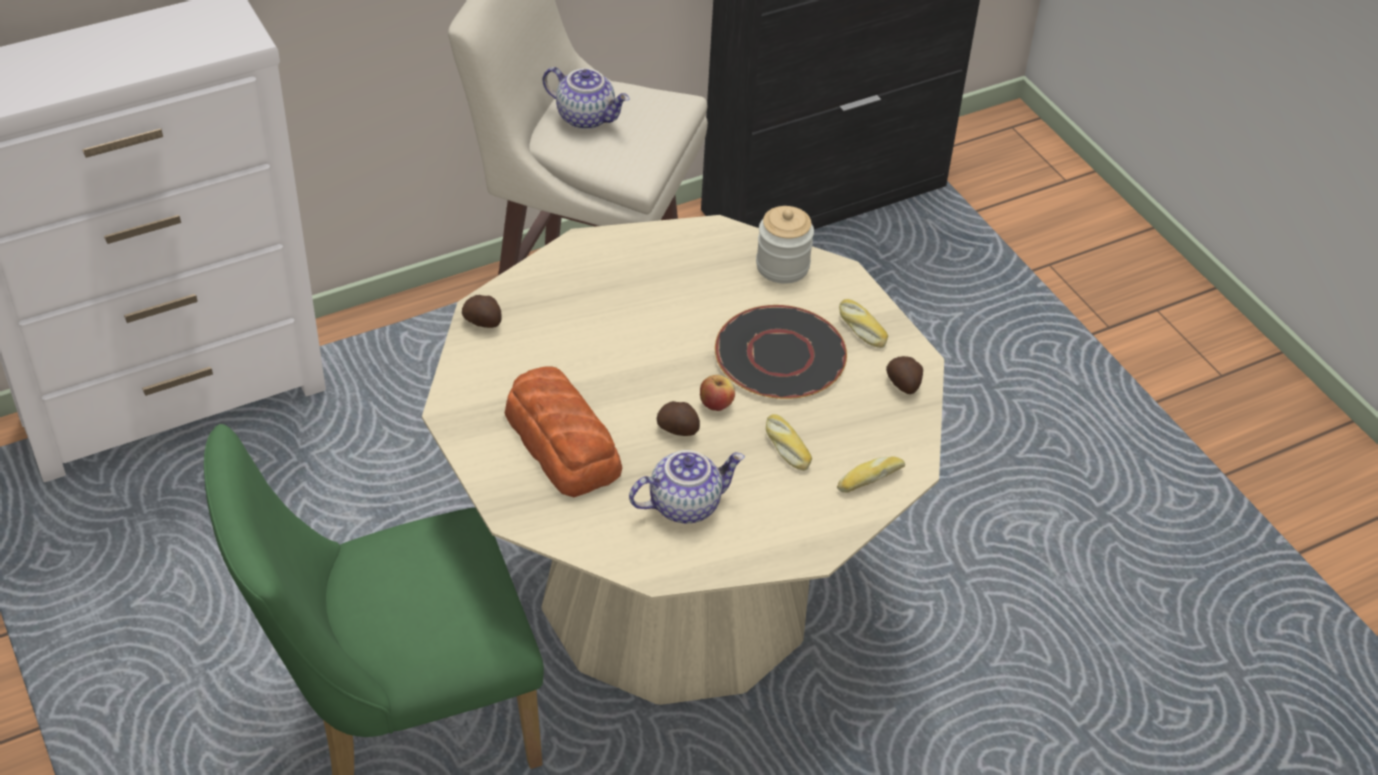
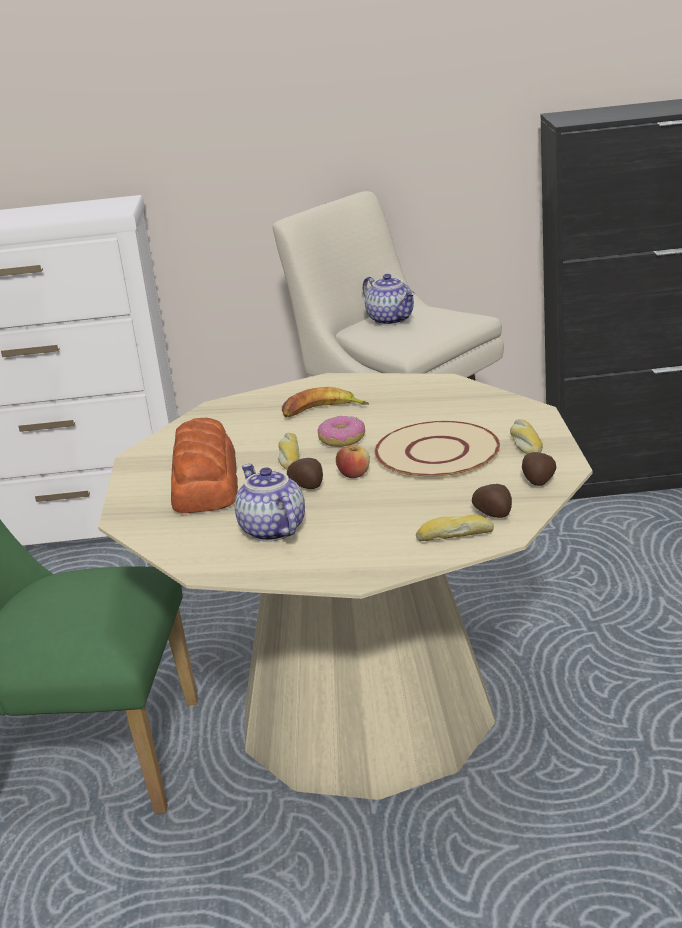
camera: 30 degrees right, 20 degrees down
(483, 322) = (211, 413): potato -> potato (494, 514)
(613, 301) = (322, 411): none -> banana
(666, 348) = (342, 439): none -> donut
(685, 503) = (271, 530): teapot -> teapot turned 120 degrees counterclockwise
(781, 355) = (438, 453): black plate -> beige plate
(782, 266) = (484, 404): jar -> none
(785, 447) = (392, 507): bread -> bread (289, 457)

